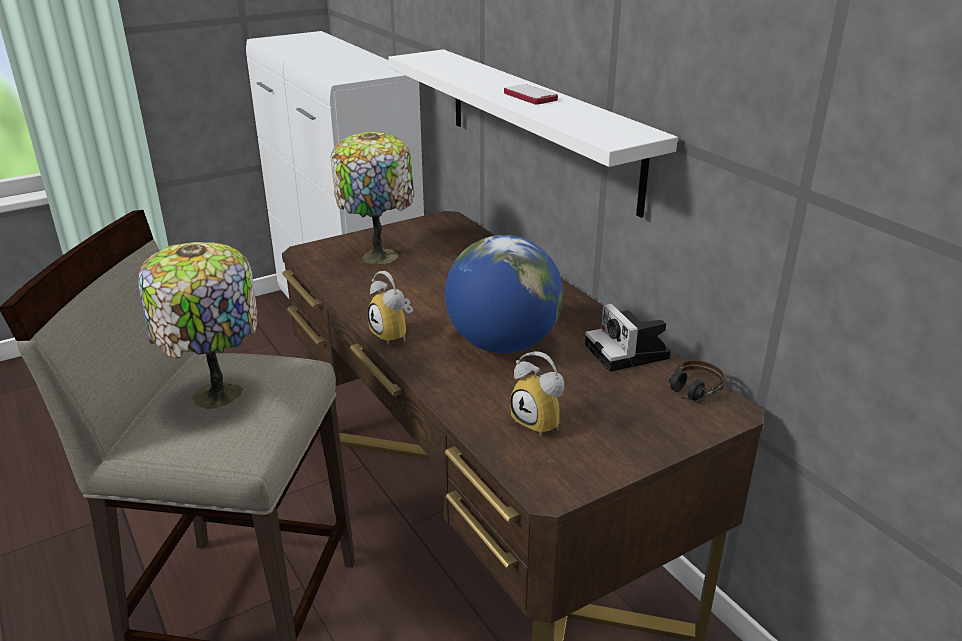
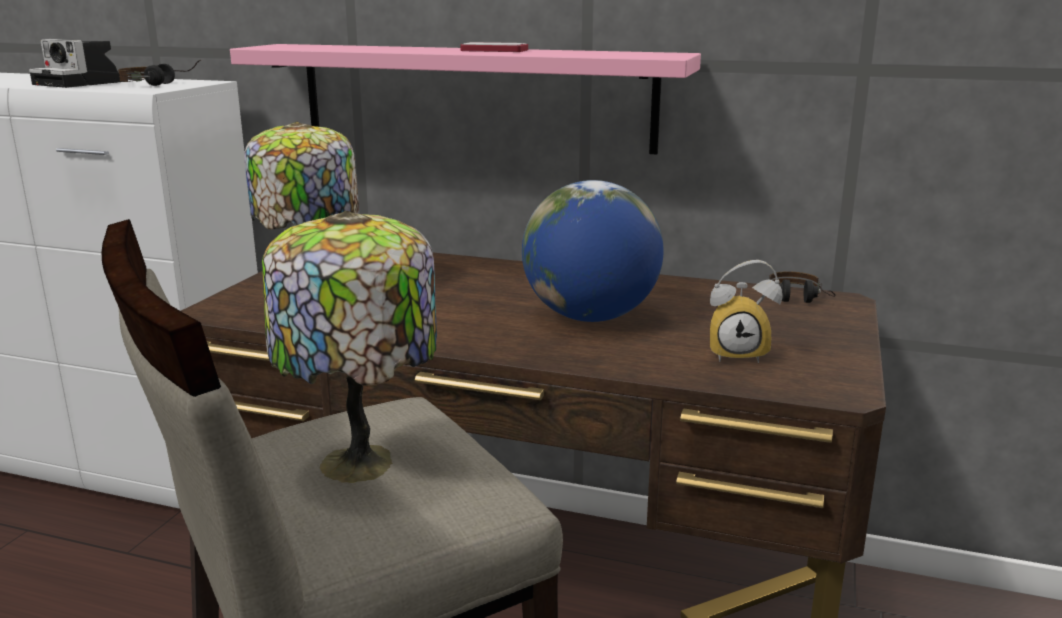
camera: 40 degrees left, 10 degrees down
(364, 70) = (161, 84): none -> headphones
(395, 335) = (471, 342): alarm clock -> none
(539, 125) = (474, 96): white shelf -> pink shelf
(629, 353) = (702, 291): camera -> camera (82, 83)

